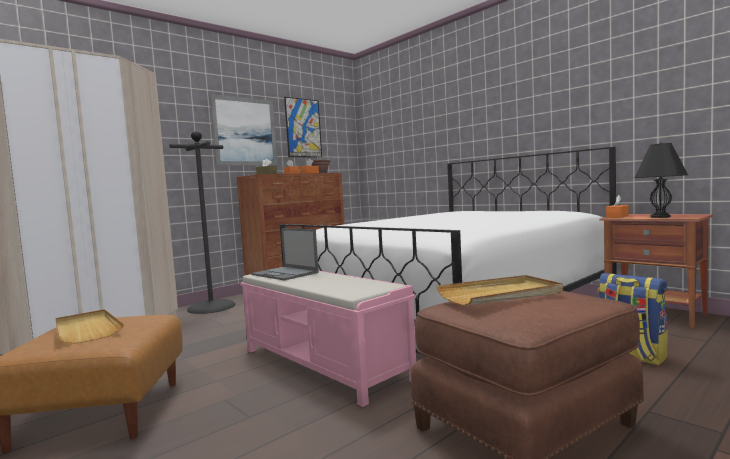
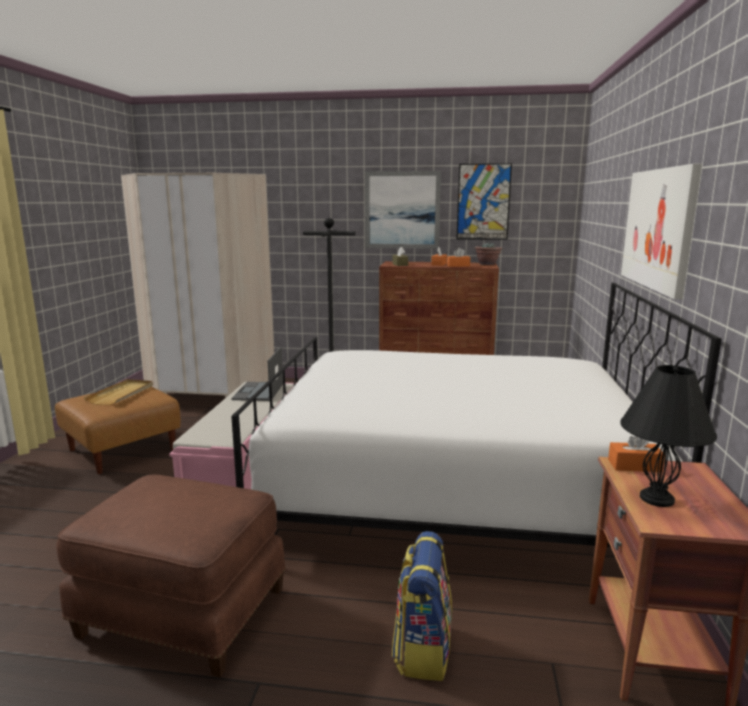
camera: 50 degrees right, 10 degrees up
(500, 294) = (180, 492): beige tray -> none
(506, 116) = (658, 228): none -> picture

